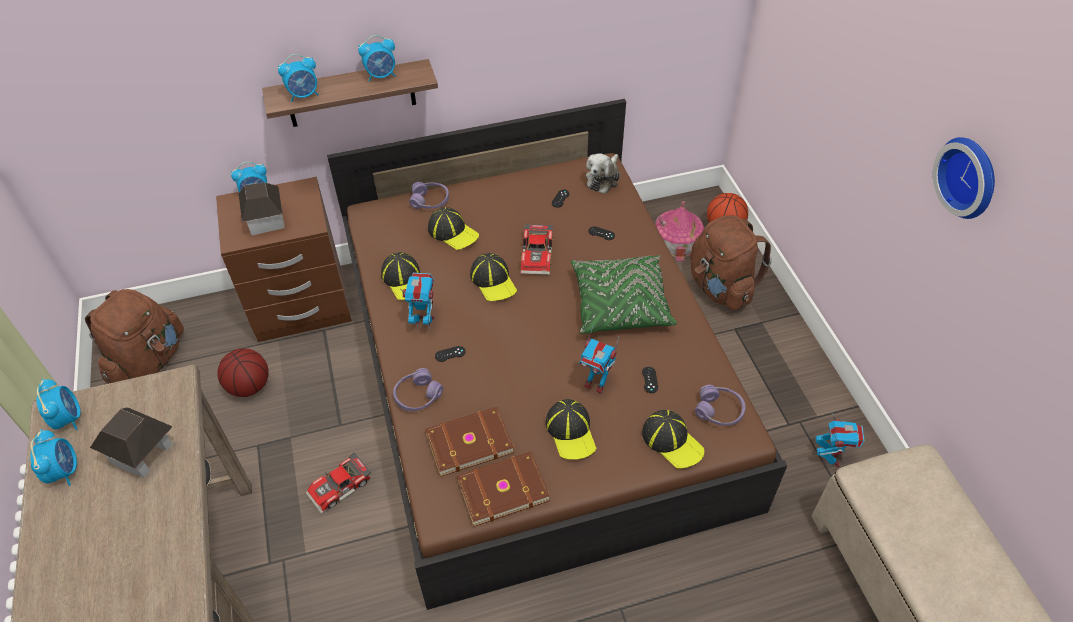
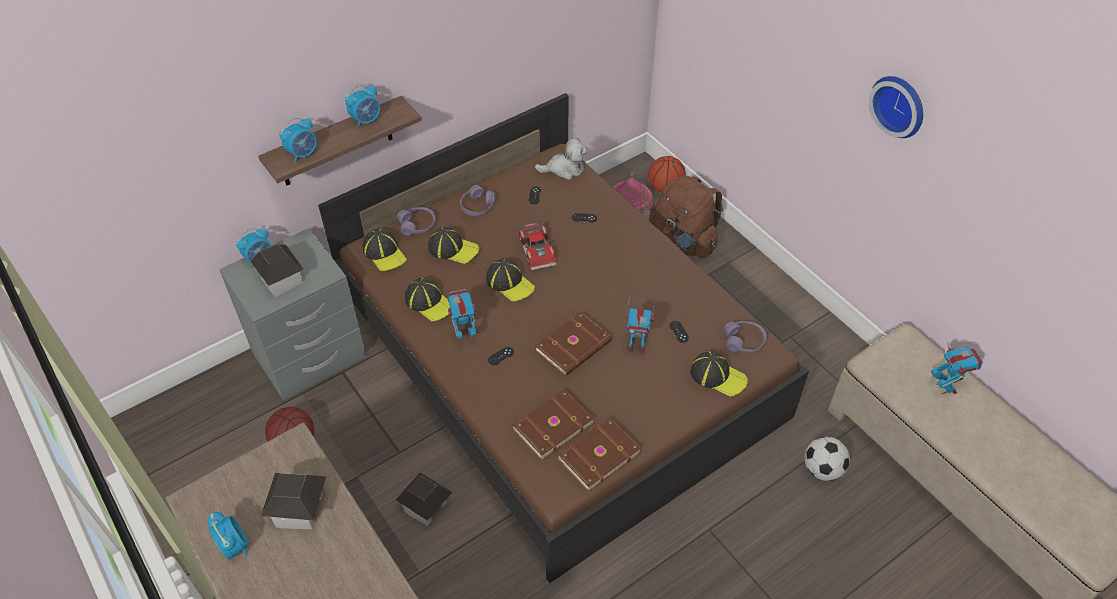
camera: 20 degrees left, 0 degrees up
(68, 418) = (211, 501): alarm clock -> none
(149, 361) = (181, 448): brown backpack -> none
(301, 306) = (310, 356): brown nightstand -> grey nightstand
(341, 488) = (426, 507): toy car -> toy house
(417, 396) = (490, 399): purple headphones -> purple headphones (477, 206)
(530, 364) = (574, 346): none -> brown book
(571, 432) = (634, 392): cap -> cap (384, 253)
(603, 179) = (564, 169): plush toy -> plush toy turned 105 degrees counterclockwise
(620, 304) = (626, 275): green pillow -> none
(778, 582) = (822, 469): none -> football
(830, 458) = (825, 360): toy robot -> toy robot (946, 387)

